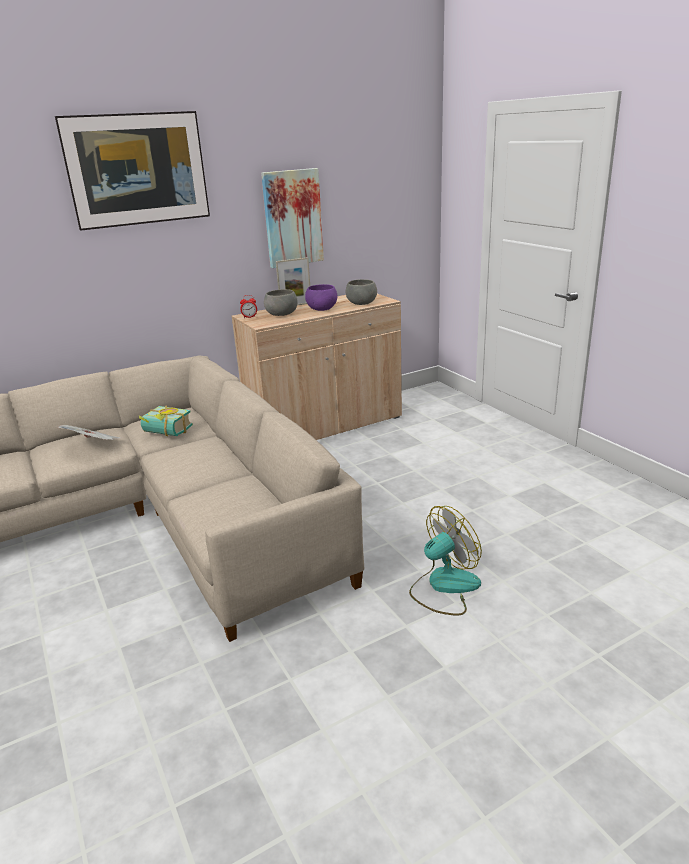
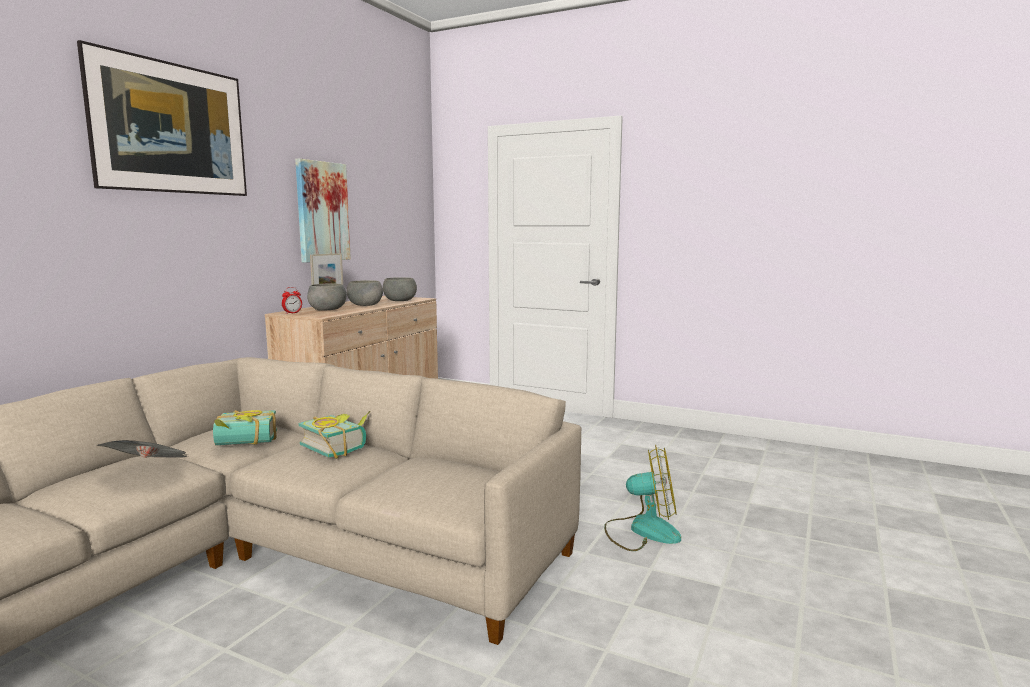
camera: 35 degrees left, 15 degrees down
(209, 453) = (339, 447): none -> book
(321, 308) = (365, 305): purple bowl -> grey bowl
(444, 587) = (642, 531): fan -> fan turned 75 degrees clockwise

